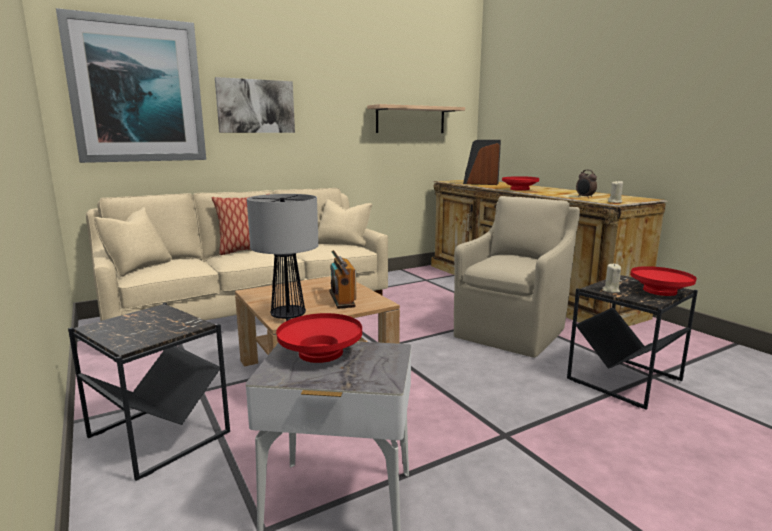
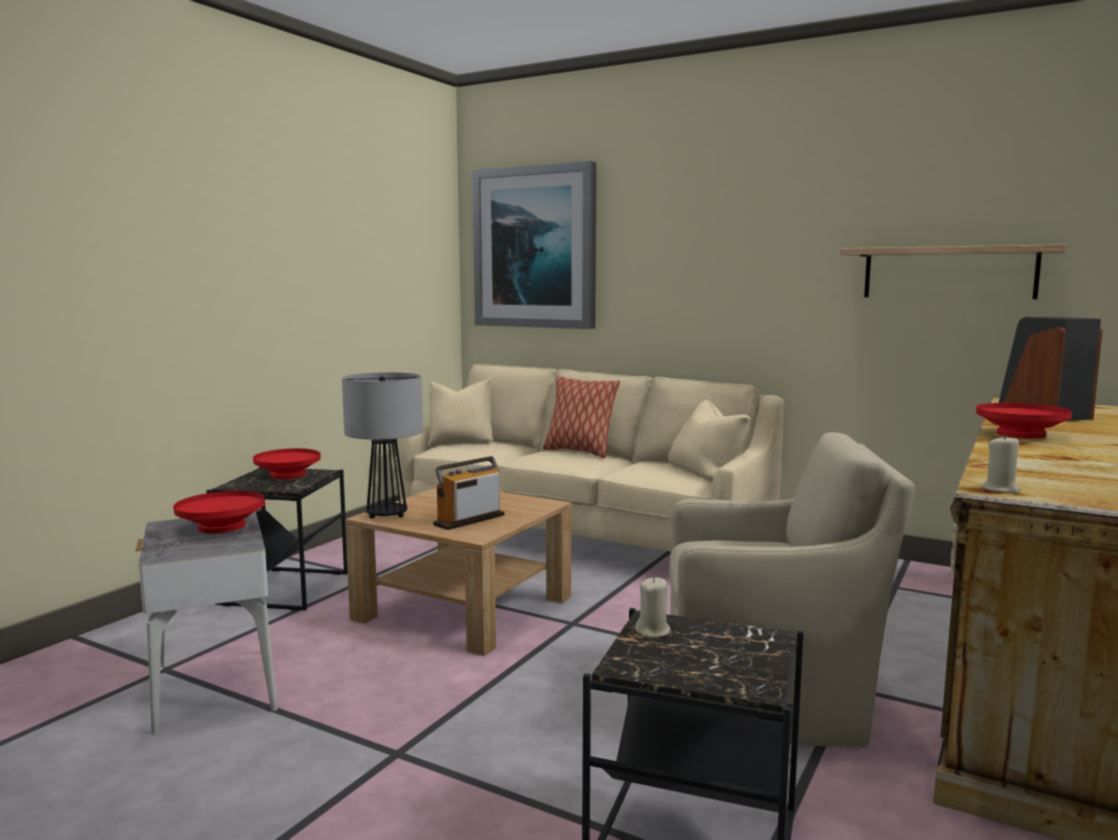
camera: 60 degrees right, 5 degrees down
(256, 106) = (663, 259): picture -> none
(585, 197) = (1024, 470): alarm clock -> none
(660, 291) = (713, 672): red bowl -> red bowl (288, 475)

